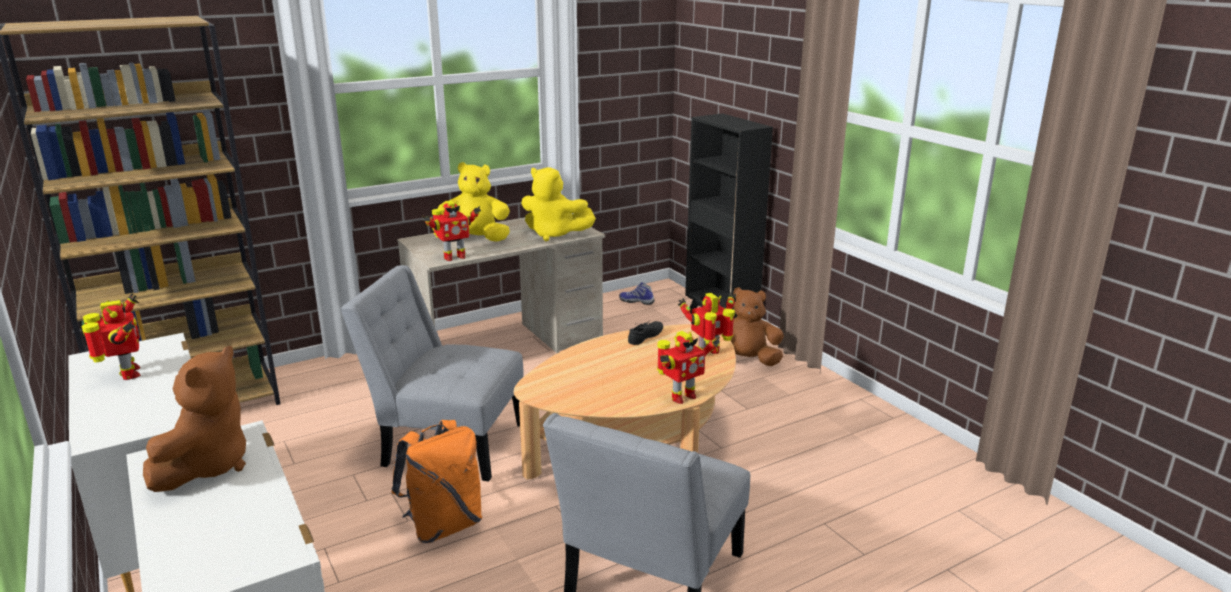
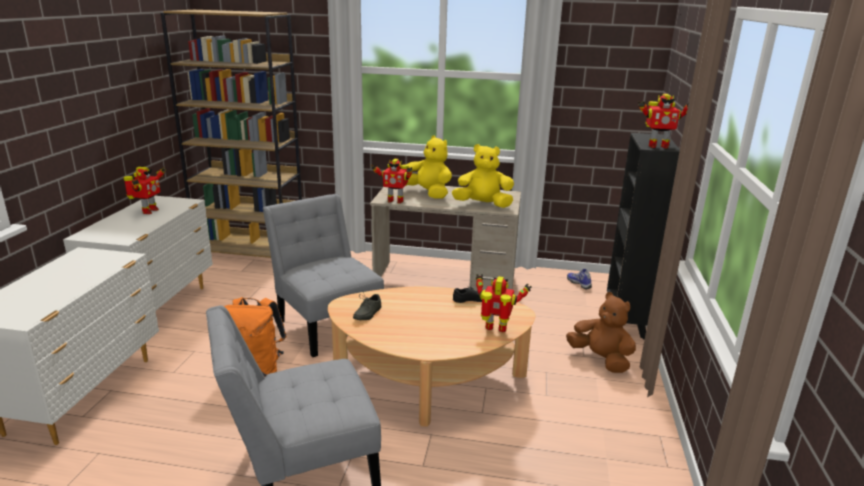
camera: 40 degrees right, 0 degrees up
(207, 466) = (87, 265): brown plush toy -> none
(554, 234) = (483, 205): yellow plush toy -> yellow plush toy turned 120 degrees clockwise
(573, 390) = (366, 313): none -> grey shoe
(681, 397) = (422, 349): toy robot -> toy robot (657, 146)

